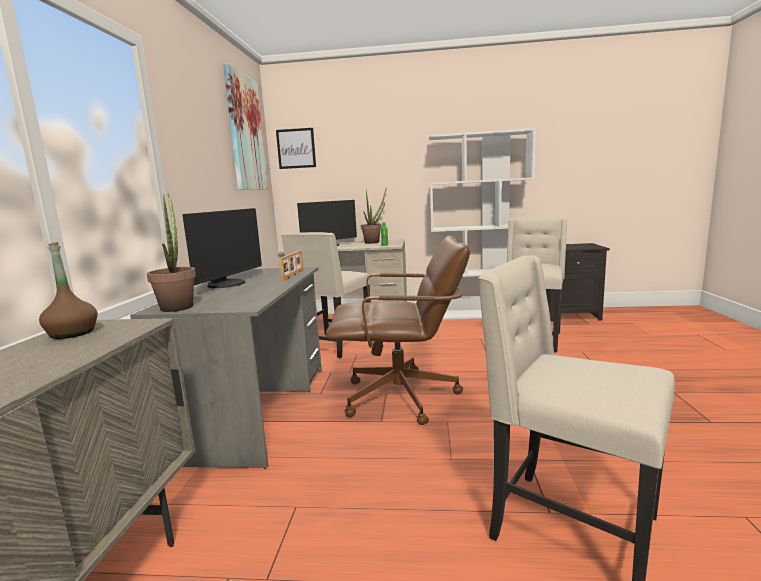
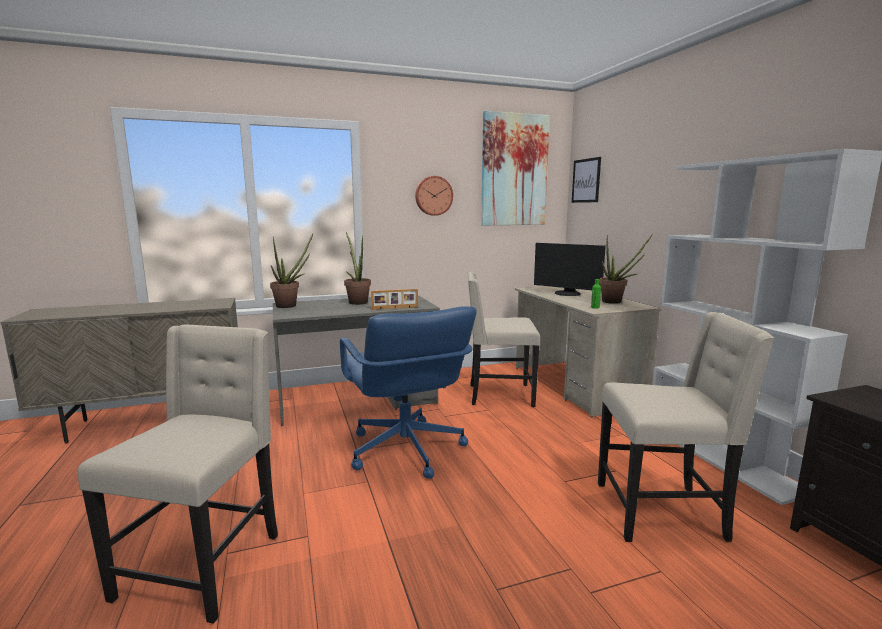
camera: 65 degrees right, 0 degrees up
(72, 333) = (206, 301): brown bottle -> none
(207, 153) = (433, 195): none -> wall clock
(228, 284) = (357, 302): monitor -> potted plant
(401, 397) = (405, 450): brown office chair -> blue office chair

